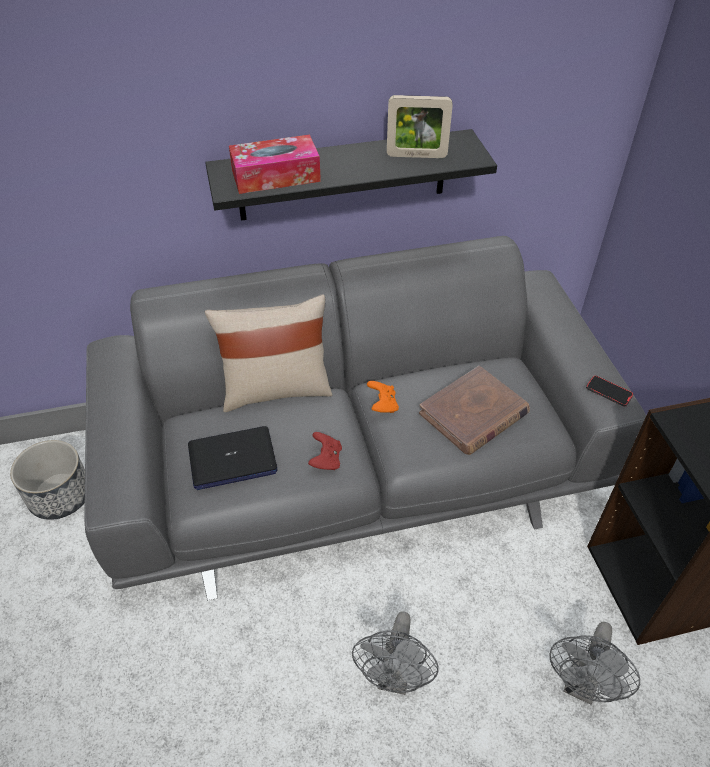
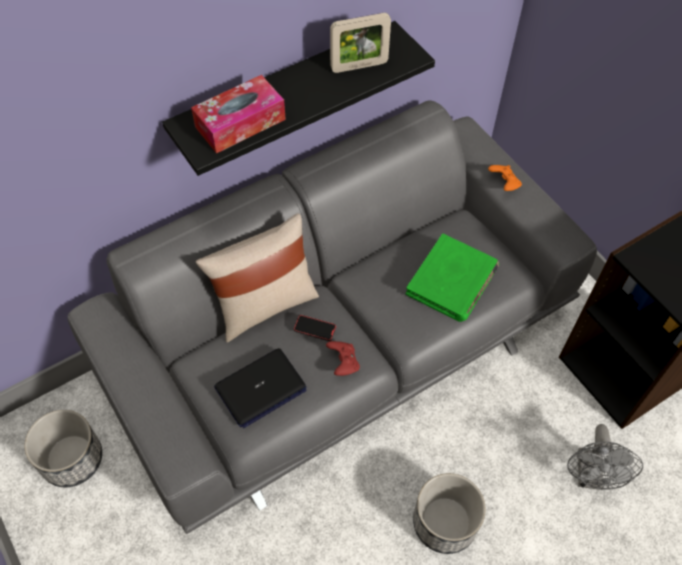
camera: 20 degrees left, 10 degrees up
(382, 405) = (369, 294): orange game controller -> orange game controller (504, 184)
(394, 678) = (444, 522): grey fan -> planter
(473, 414) = (452, 281): brown book -> green book
(608, 392) = (559, 230): phone -> phone (315, 329)

